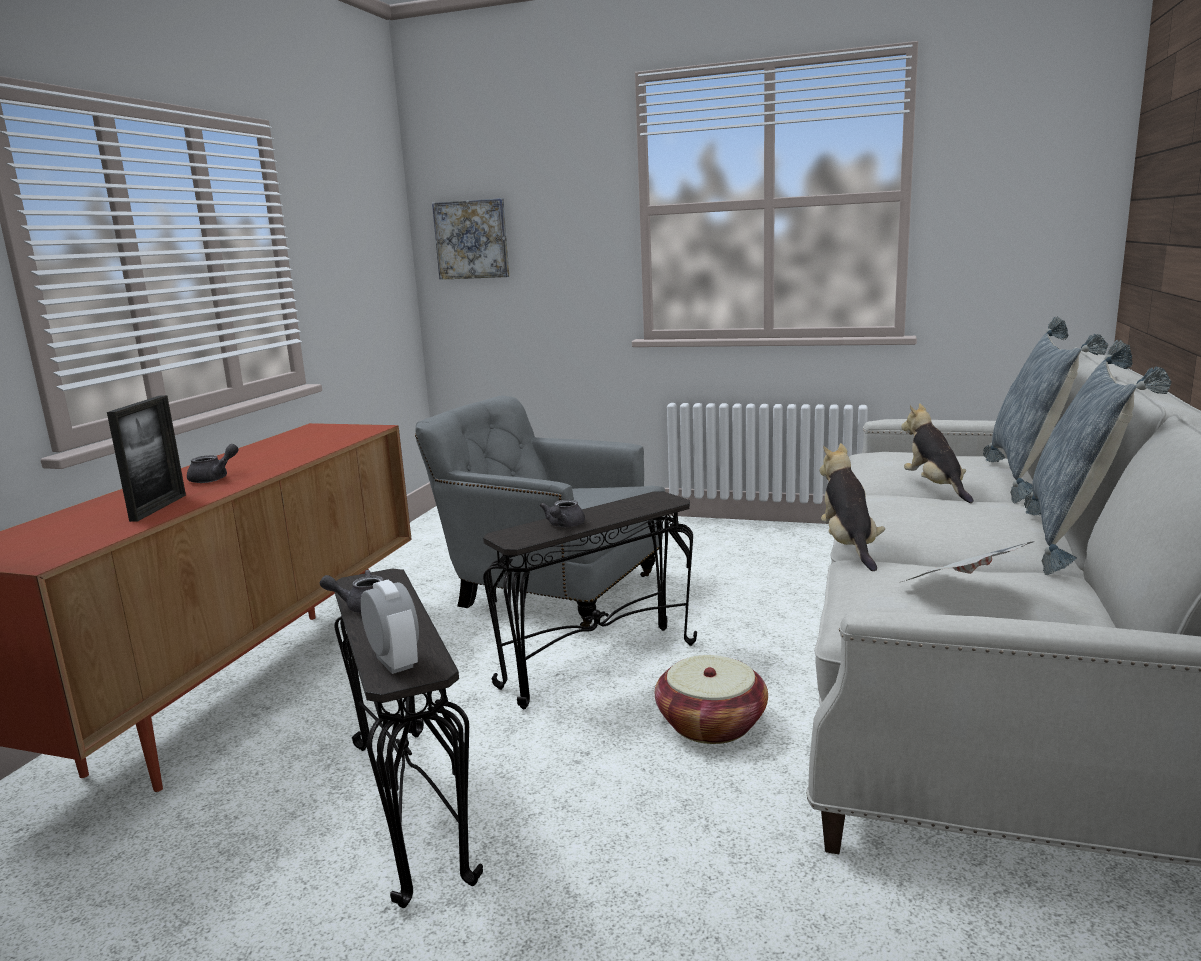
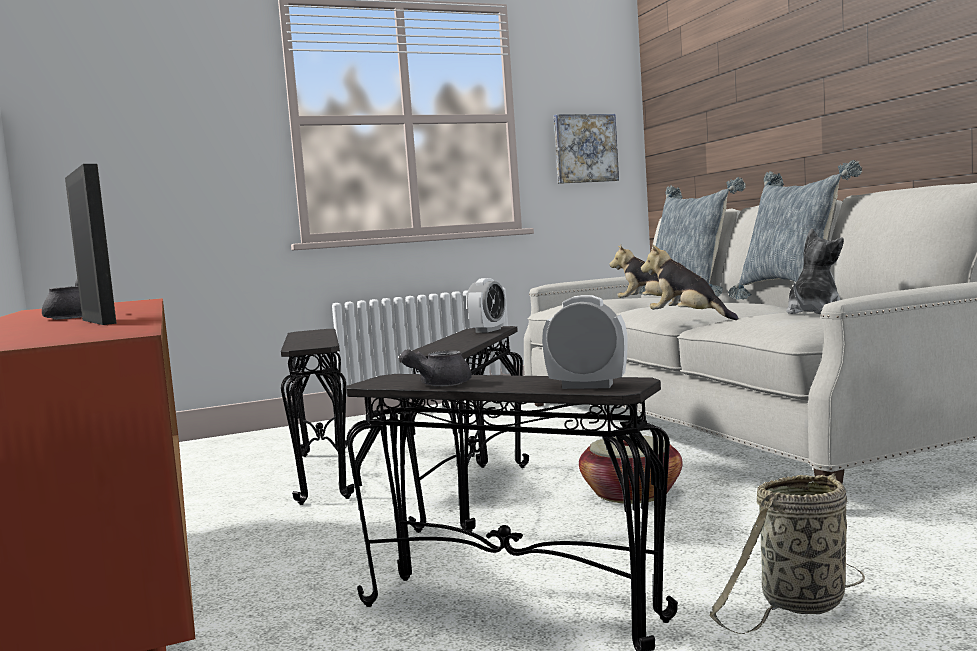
camera: 40 degrees left, 10 degrees down
(472, 239) = (94, 143): picture -> picture (585, 148)
(549, 589) = (323, 475): grey armchair -> black side table
(564, 525) = (457, 343): grey teapot -> none
(580, 937) = (799, 605): none -> basket
(647, 505) = (488, 330): none -> alarm clock
(961, 593) = (814, 312): newspaper -> plush toy

